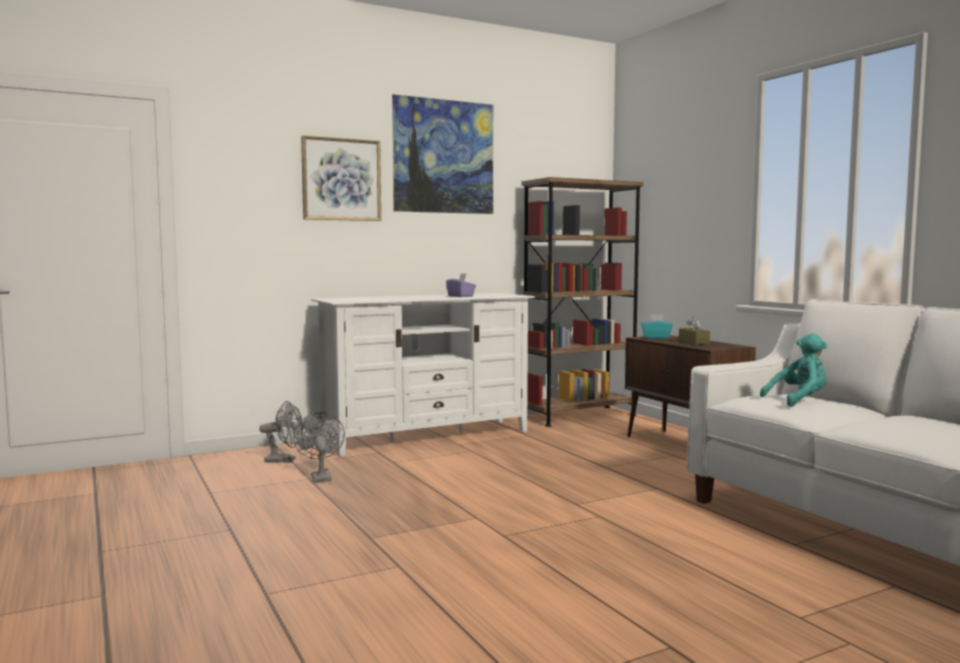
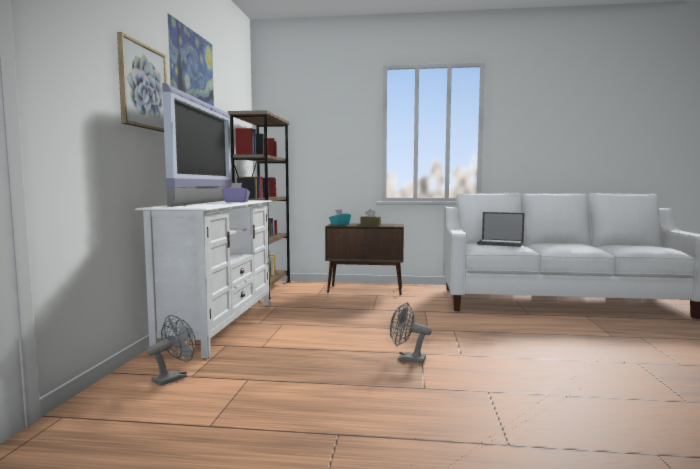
camera: 55 degrees left, 0 degrees up
(320, 476) = (250, 375): grey fan -> grey fan (406, 359)
(426, 295) = (205, 202): none -> television
(799, 400) = (501, 243): turquoise plush toy -> laptop

